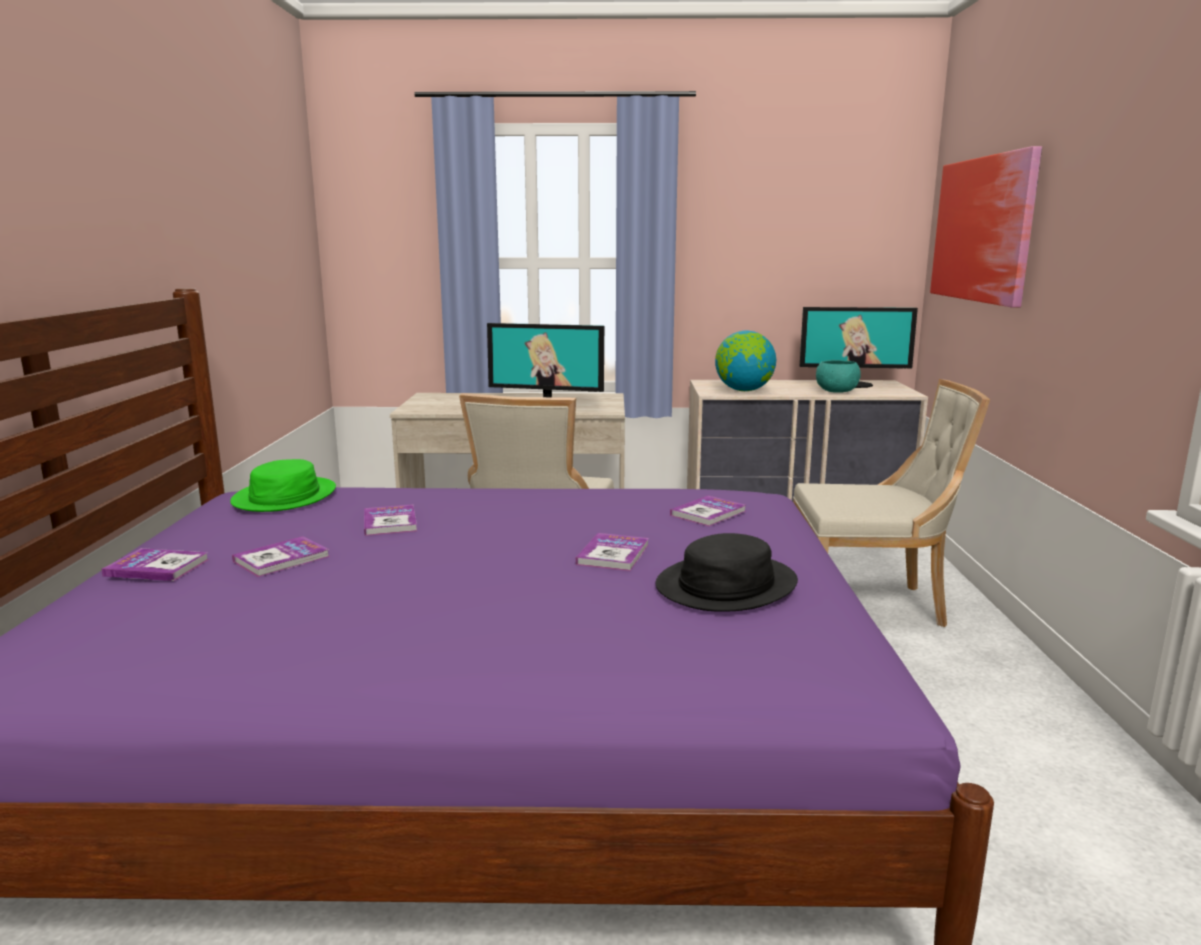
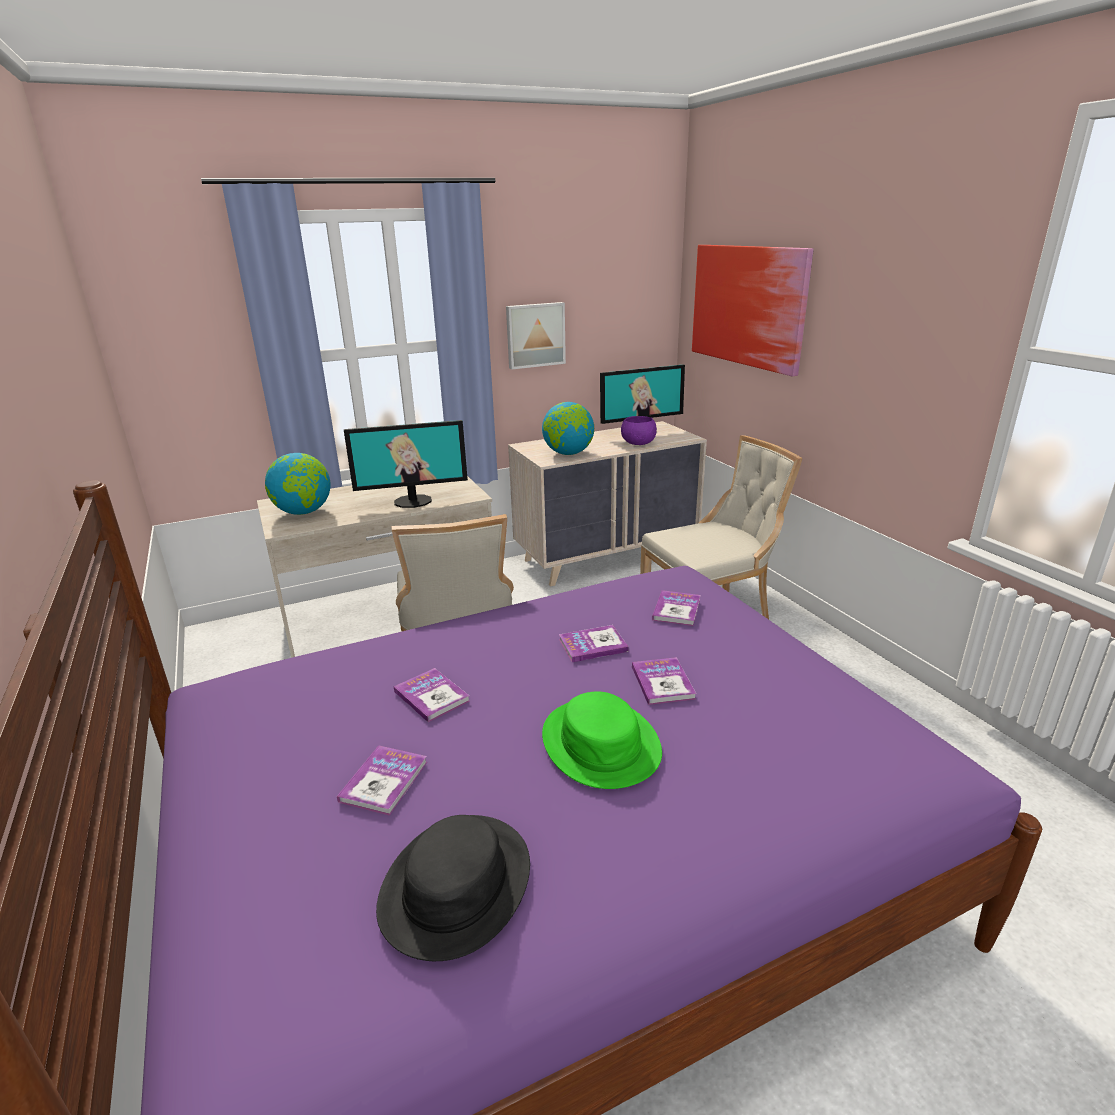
camera: 25 degrees left, 10 degrees up
(157, 567) = (260, 837): book -> book (593, 645)
(285, 497) = (280, 687): green hat -> green hat (601, 743)
(442, 403) = (303, 512): none -> globe
(726, 585) = (776, 693): black hat -> black hat (455, 885)
(734, 261) = (535, 335): none -> picture
(837, 391) = (638, 443): turquoise bowl -> purple bowl

